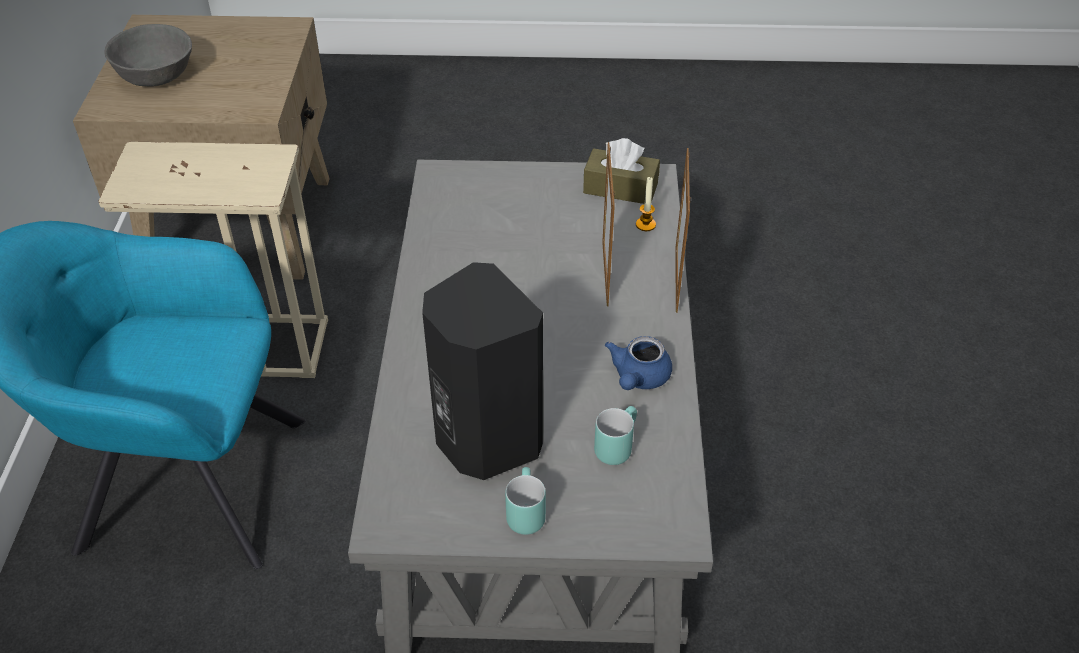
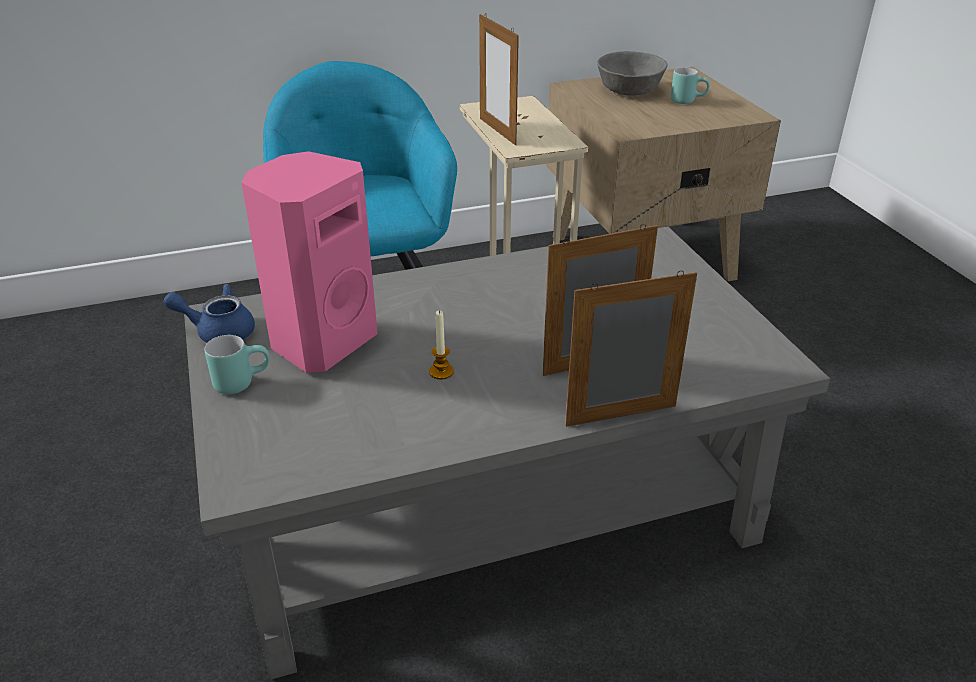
camera: 70 degrees right, 10 degrees down
(206, 193) = (497, 131): none -> picture frame
(484, 441) = (321, 341): black speaker -> pink speaker
(615, 445) = (343, 420): turquoise mug -> turquoise mug (688, 101)
(620, 188) = (742, 346): brown tissue box -> none
(638, 378) = (446, 417): blue teapot -> blue teapot (218, 331)
(645, 225) = (696, 376): candle -> candle (441, 372)

